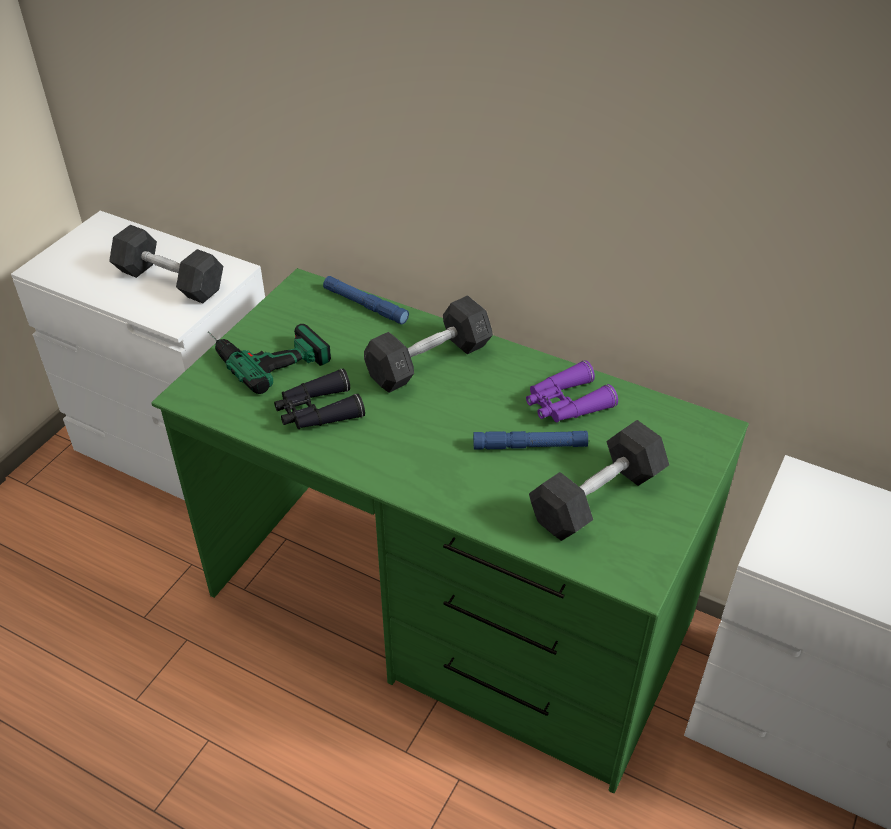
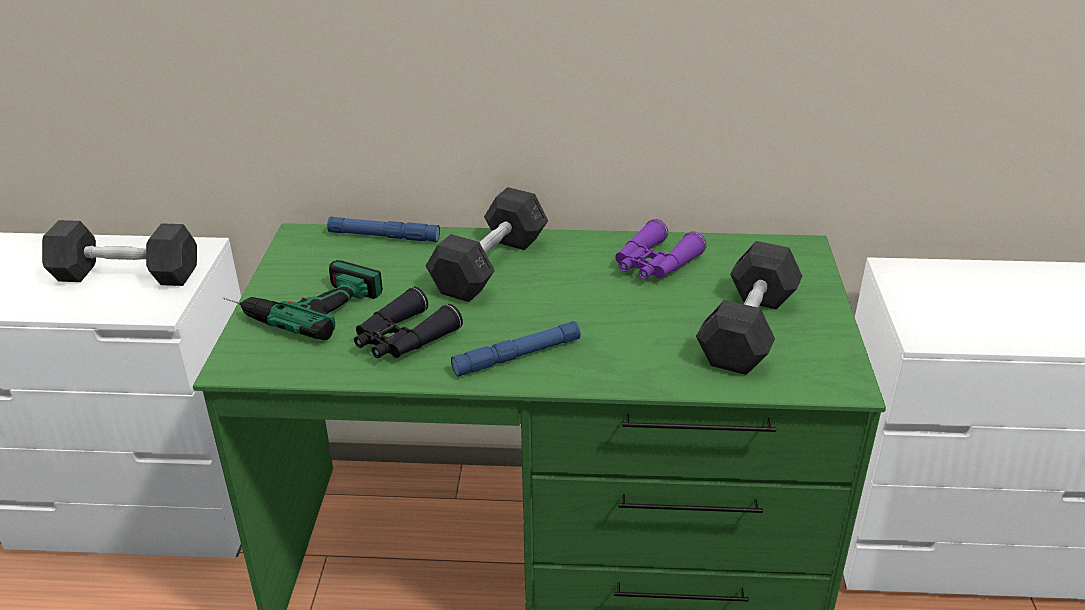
camera: 25 degrees left, 10 degrees down
(530, 445) = (648, 306): blue flashlight -> blue flashlight (517, 356)

